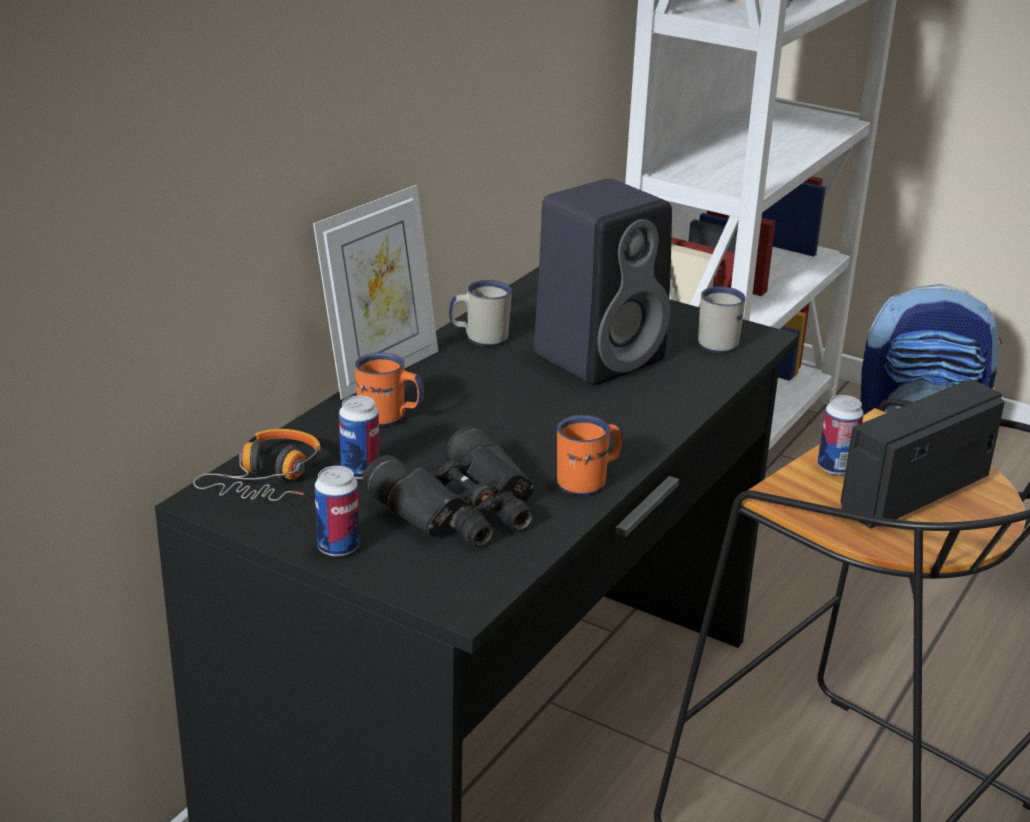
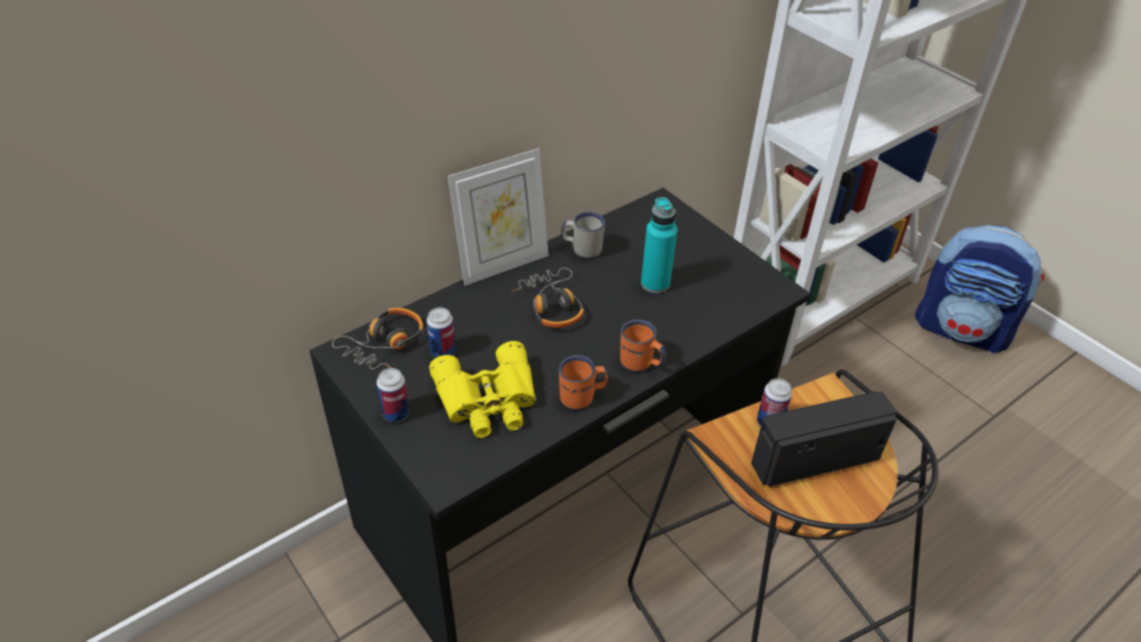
camera: 20 degrees right, 15 degrees up
(389, 418) = (485, 309): orange mug -> orange mug (641, 364)
(462, 509) = (488, 400): black binoculars -> yellow binoculars
(479, 399) = (552, 305): none -> headphones
(601, 356) = (655, 283): black speaker -> turquoise bottle
(715, 341) = (744, 287): white mug -> none

